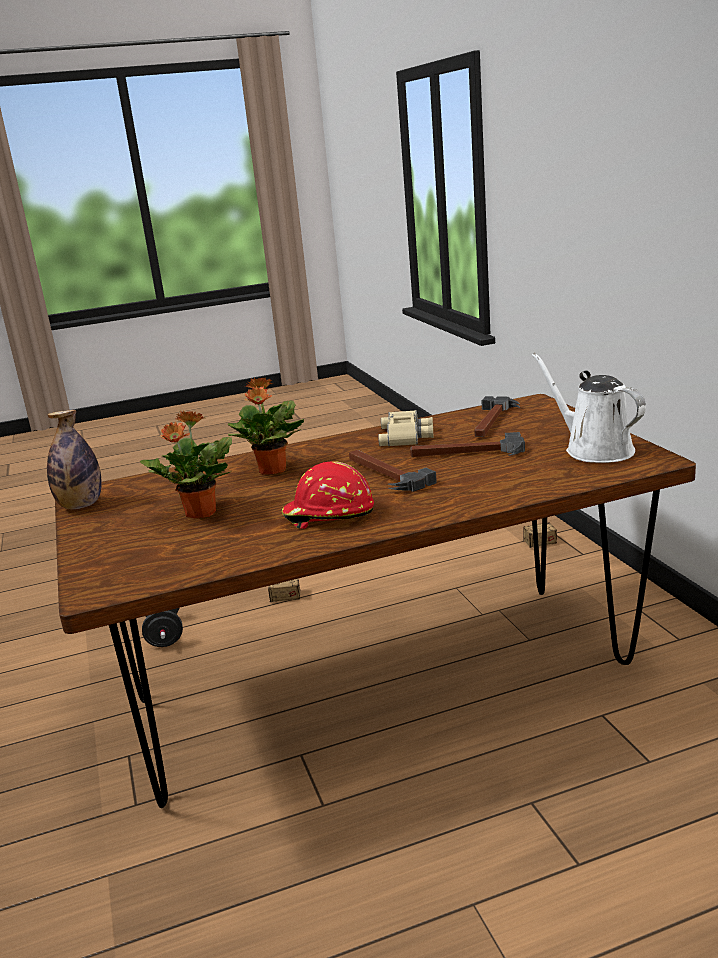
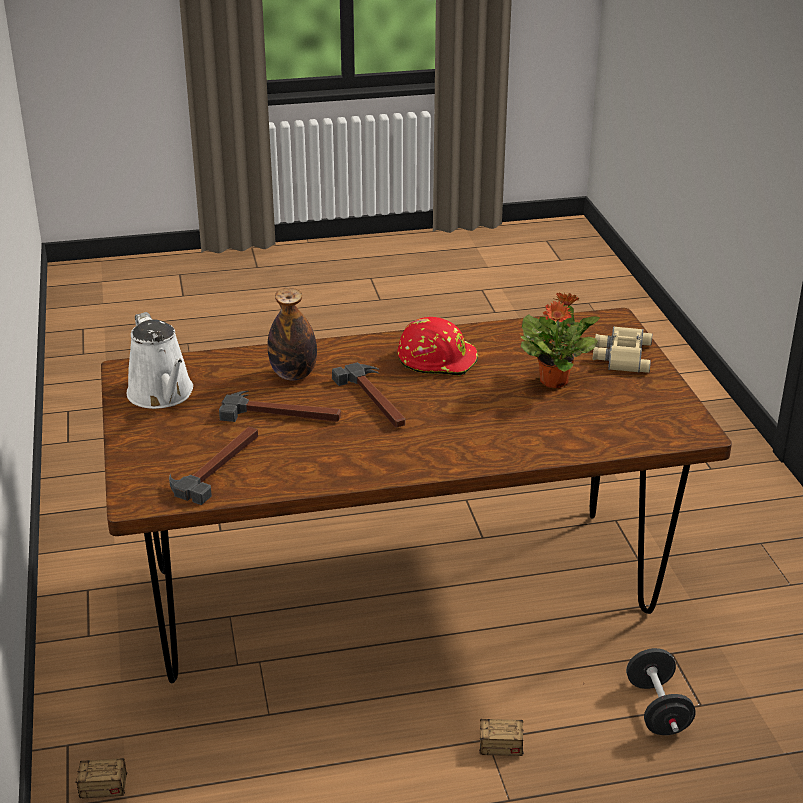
camera: 175 degrees left, 10 degrees up
(81, 505) = (684, 413): bottle -> bottle (293, 375)
(272, 471) = (489, 428): potted plant -> none
(407, 435) = (328, 460): beige binoculars -> beige binoculars (621, 355)

